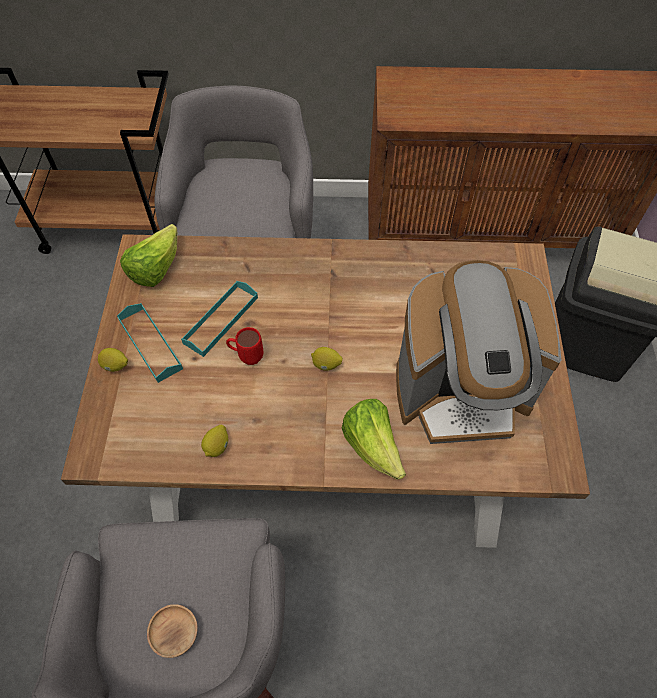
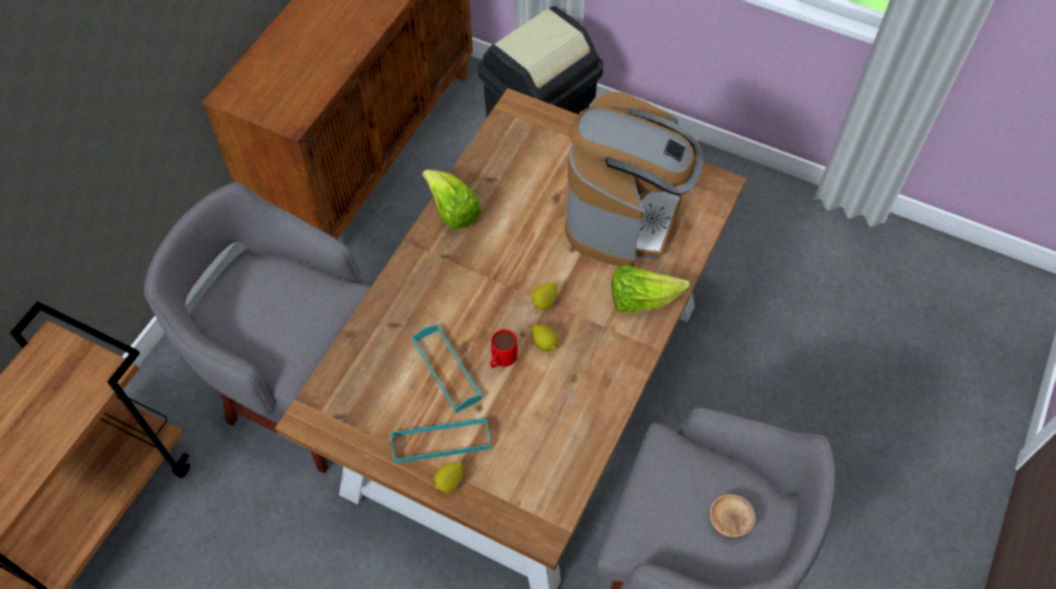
camera: 65 degrees left, 0 degrees up
(156, 269) = (346, 409): lettuce -> lettuce (452, 211)
(217, 446) = (585, 419): lemon -> lemon (544, 343)

